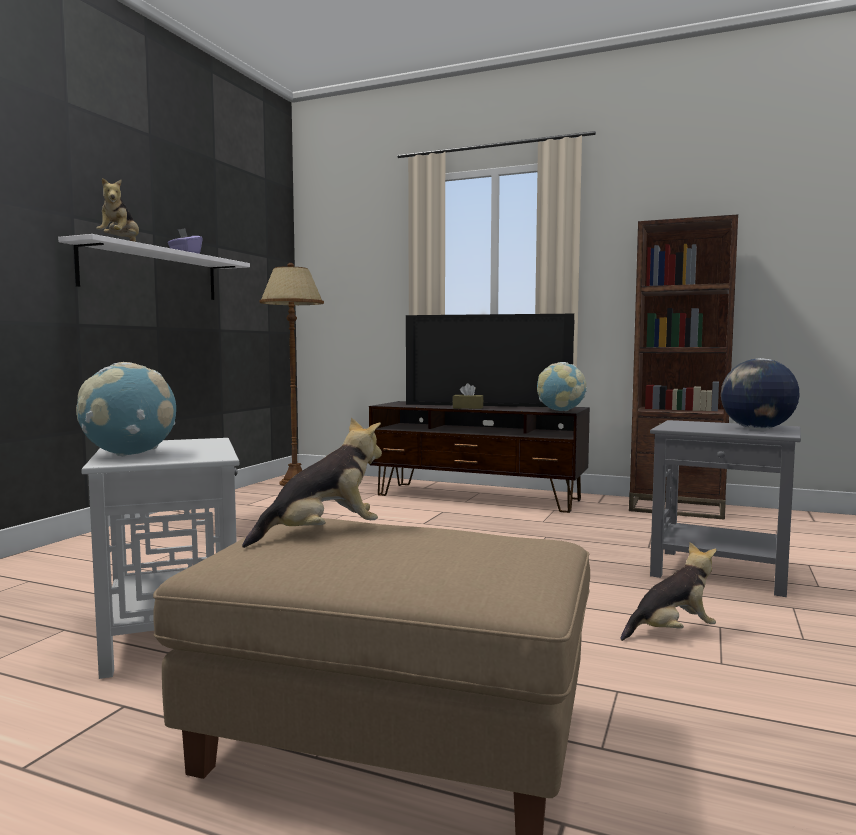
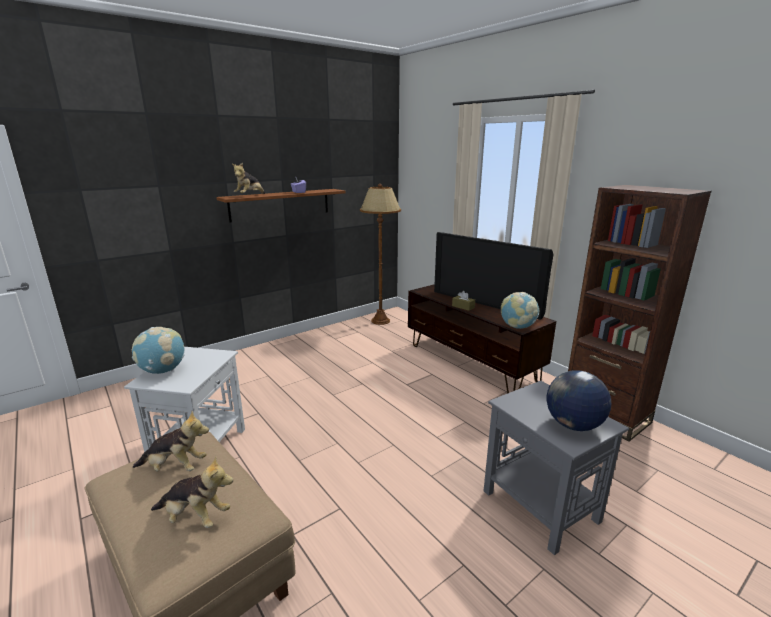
camera: 30 degrees right, 15 degrees up
(152, 273) = (280, 204): white shelf -> brown shelf
(671, 632) = (426, 555): plush toy -> plush toy (195, 517)

